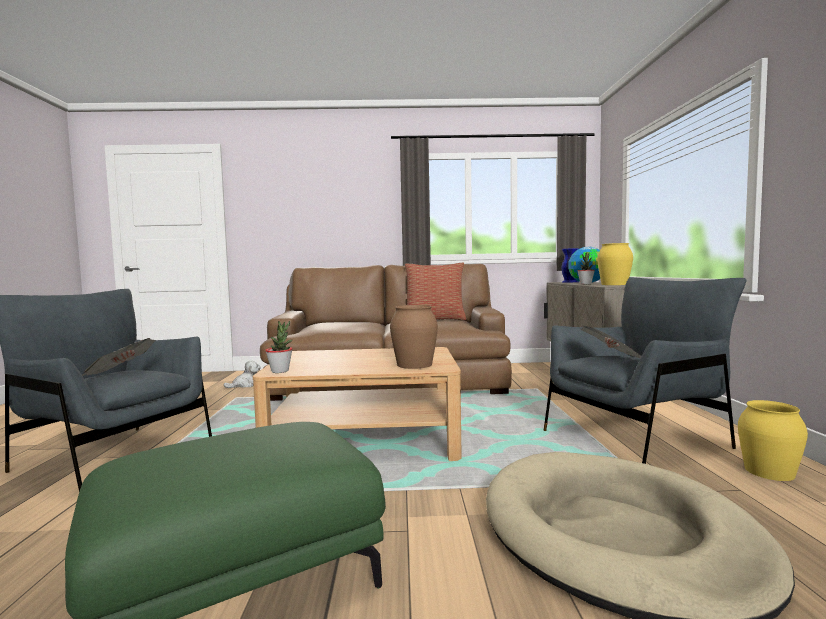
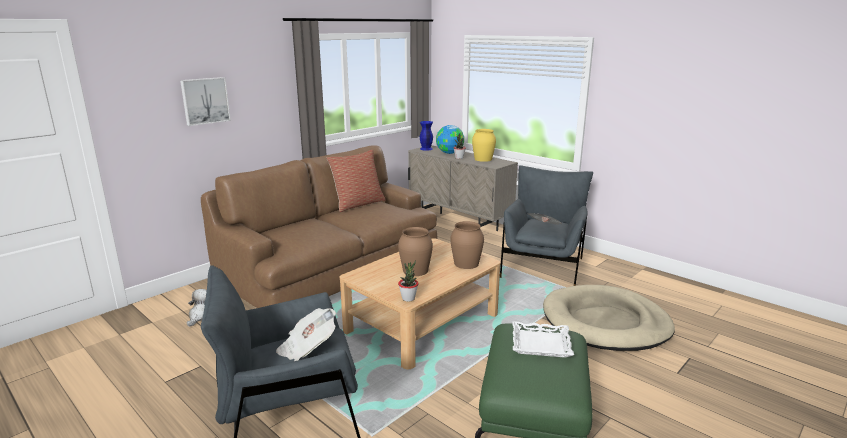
camera: 45 degrees left, 15 degrees up
(261, 442) = (541, 343): none -> white tray
(315, 209) = (205, 101): none -> picture
(352, 359) = (415, 270): none -> brown vase
(769, 472) = (605, 268): yellow vase -> none

